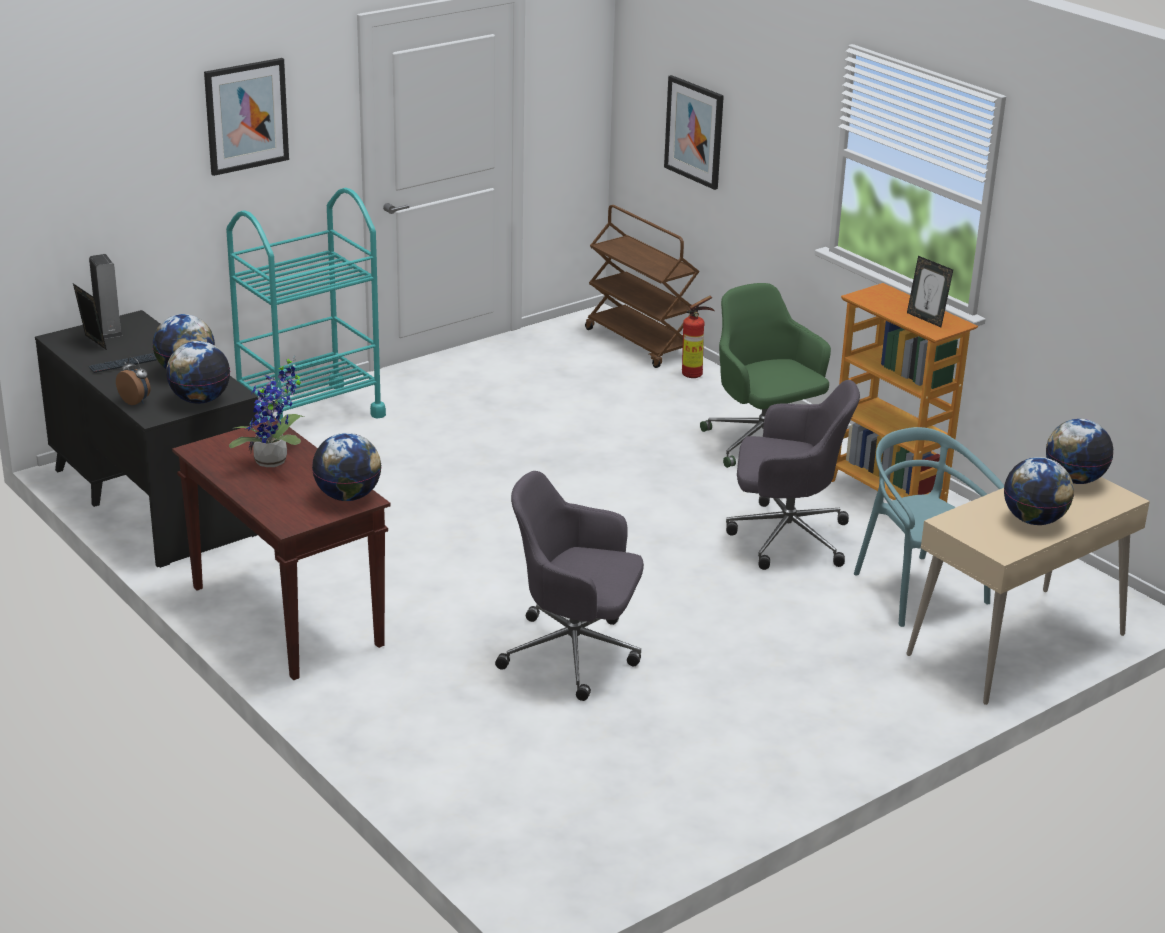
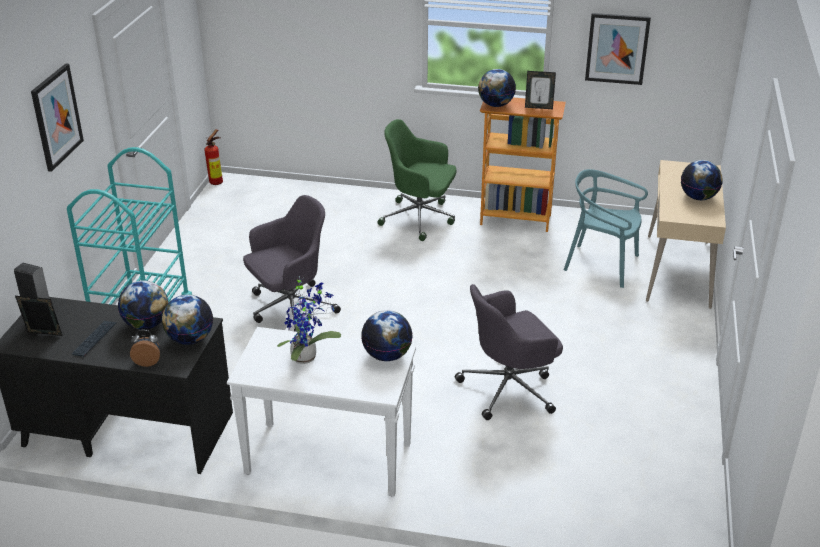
camera: 40 degrees left, 5 degrees up
(284, 616) = (327, 459): brown console table -> white console table
(640, 343) = (272, 187): brown cart -> none
(694, 131) = (287, 37): picture -> picture (617, 48)
(695, 375) = (328, 194): fire extinguisher -> fire extinguisher (218, 182)
(785, 537) = (506, 266): grey office chair -> grey office chair (290, 308)
(1074, 479) = (678, 168): globe -> globe (495, 105)

